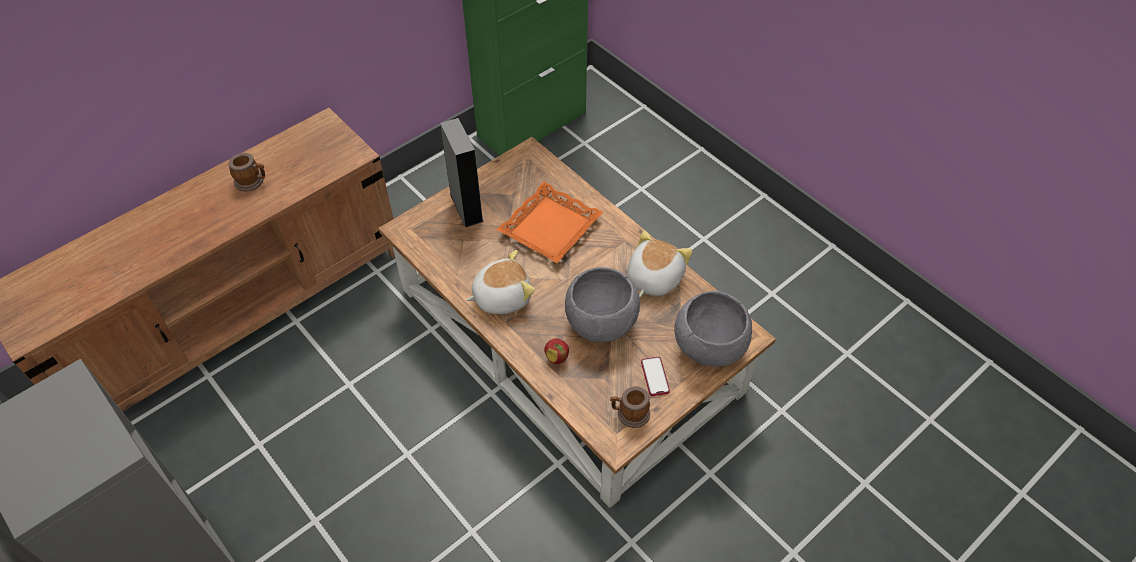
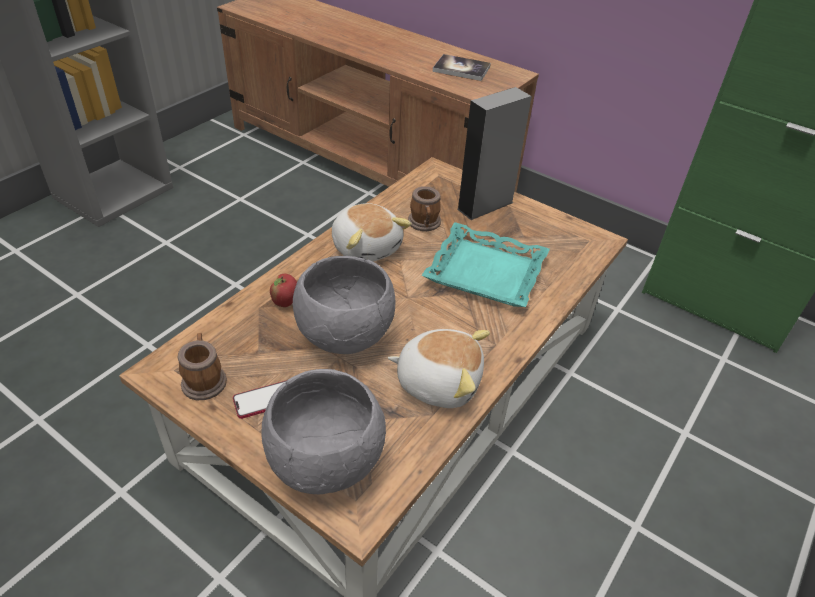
camera: 75 degrees right, 10 degrees down
(252, 181) = (422, 54): mug -> mug (424, 224)
(298, 159) = (461, 69): none -> book
(549, 227) = (486, 271): orange tray -> turquoise tray

